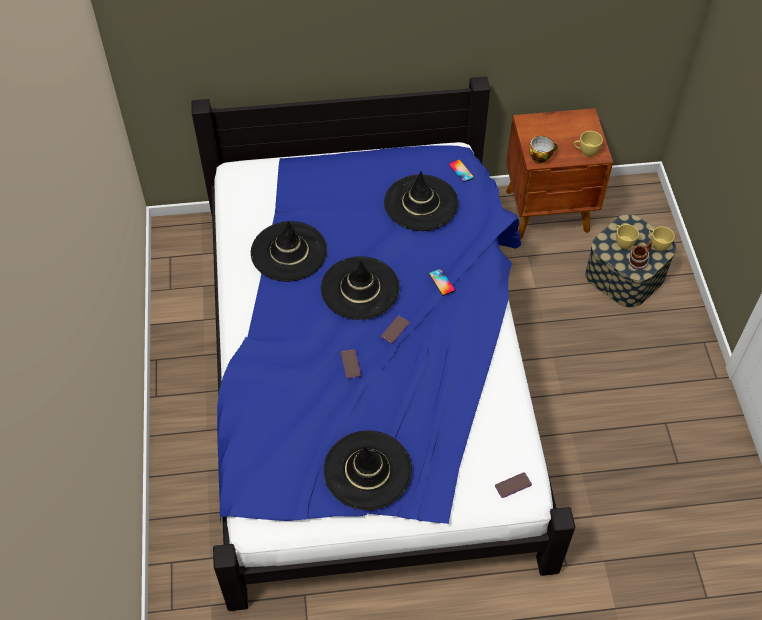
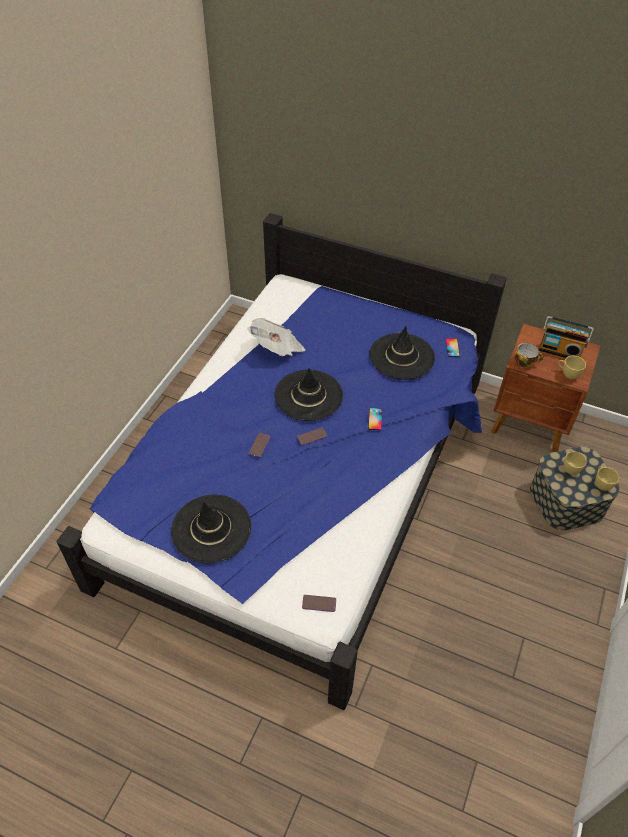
camera: 30 degrees right, 5 degrees down
(289, 252) = (277, 348): black hat -> newspaper
(564, 130) = (560, 350): none -> radio
(638, 262) = (574, 489): mug -> none

